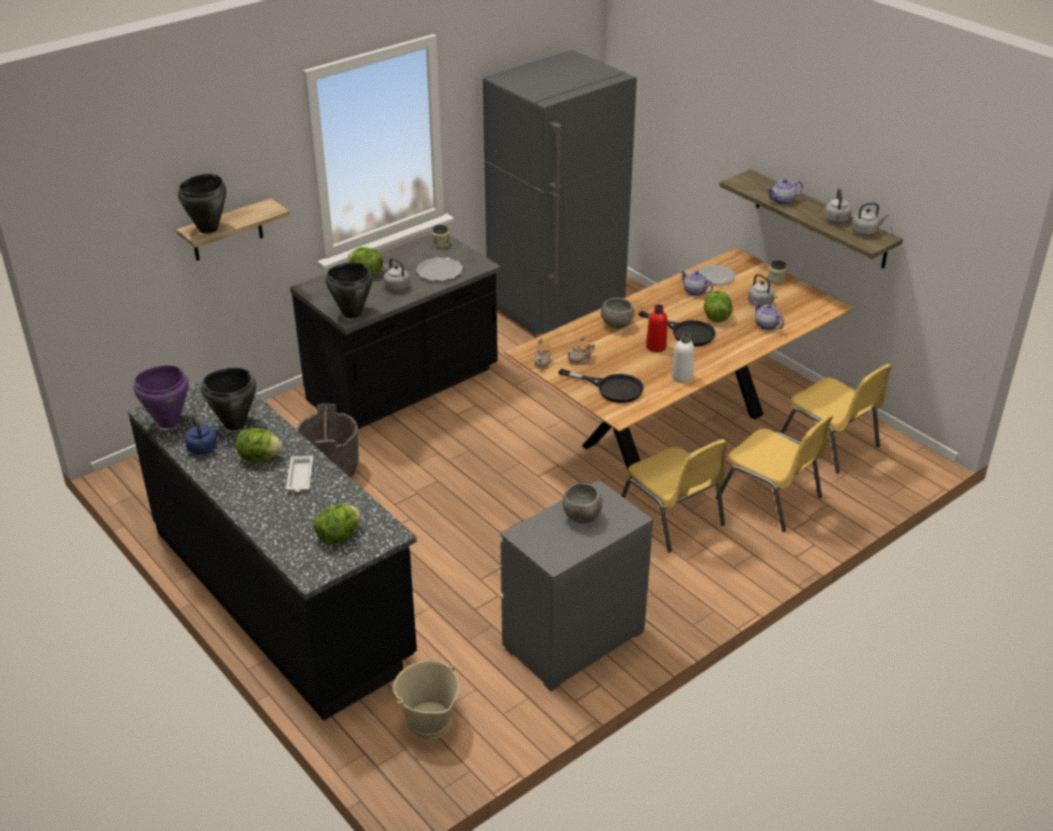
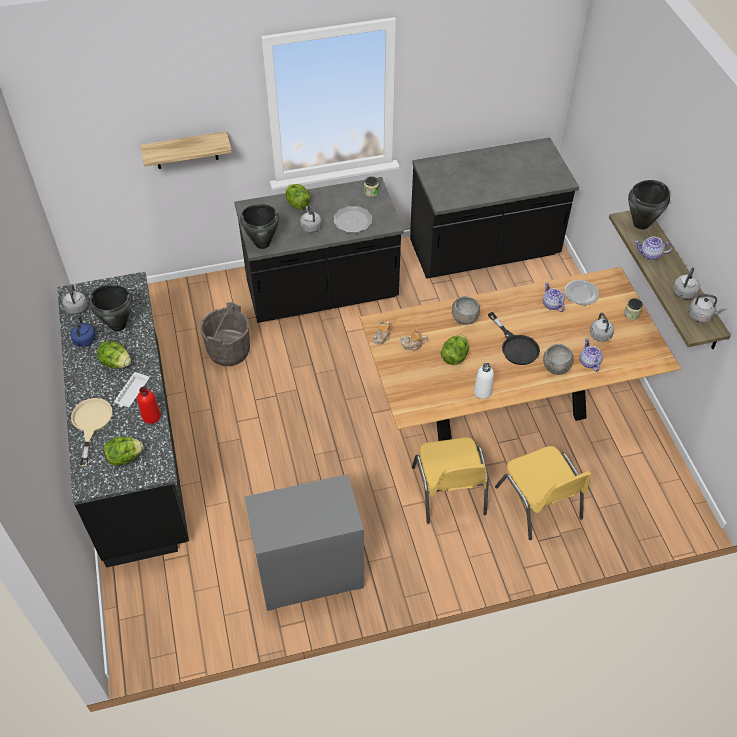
camera: 25 degrees right, 15 degrees up
(168, 422) = (76, 307): purple cooking pot -> grey kettle
(209, 229) = (162, 151): black cooking pot -> black cooking pot (641, 224)
(271, 519) = (91, 423): none -> beige frying pan
(428, 722) = (171, 600): beige bucket -> none
(557, 306) = (484, 251): grey fridge -> black counter
(582, 517) = (311, 506): grey bowl -> grey bowl (555, 368)
(611, 388) = (418, 383): black frying pan -> none
(656, 347) = (481, 353): red bottle -> red bottle (151, 416)
(716, 317) = (552, 338): lettuce -> lettuce (454, 357)
(830, 443) = (624, 468): yellow chair -> none

